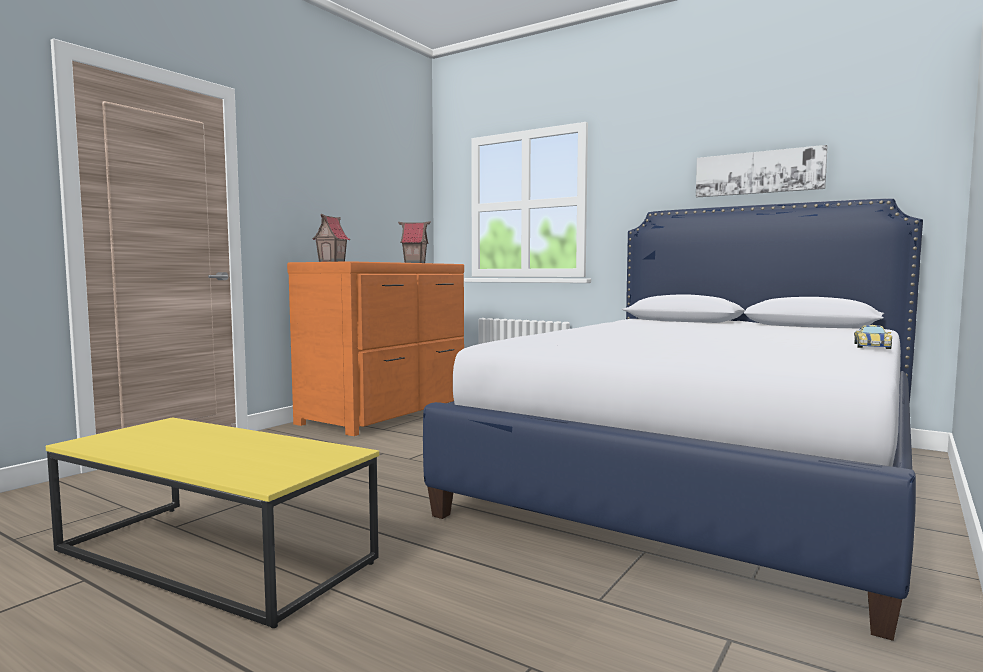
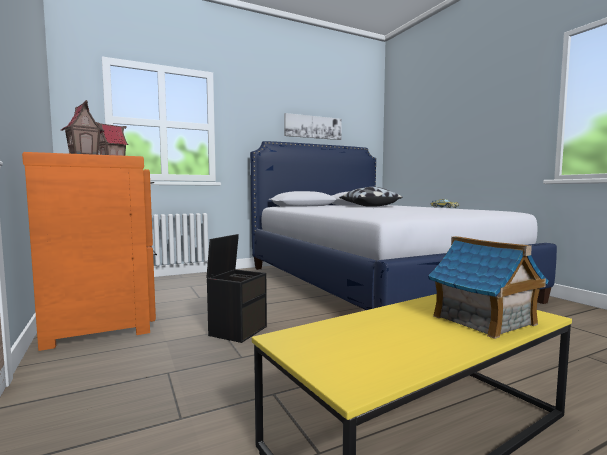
camera: 60 degrees left, 0 degrees up
(238, 463) = (484, 320): none -> toy house
(391, 457) = (238, 330): none -> black storage box
(767, 330) = (368, 206): none -> pillow

